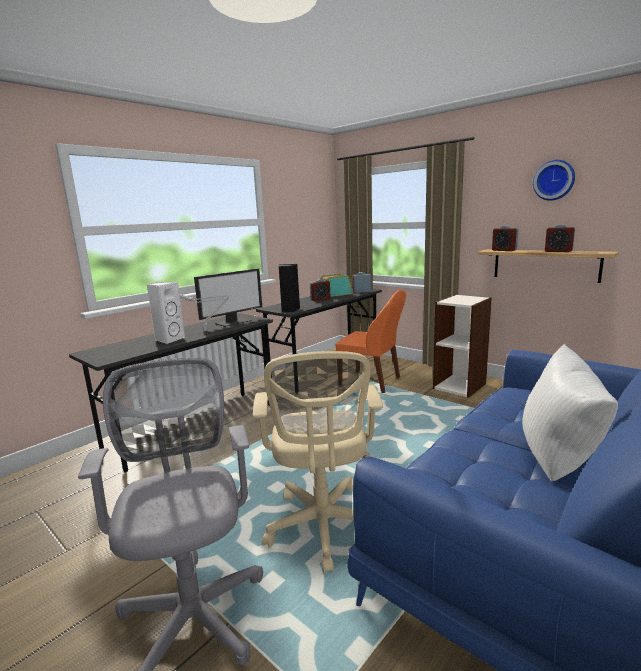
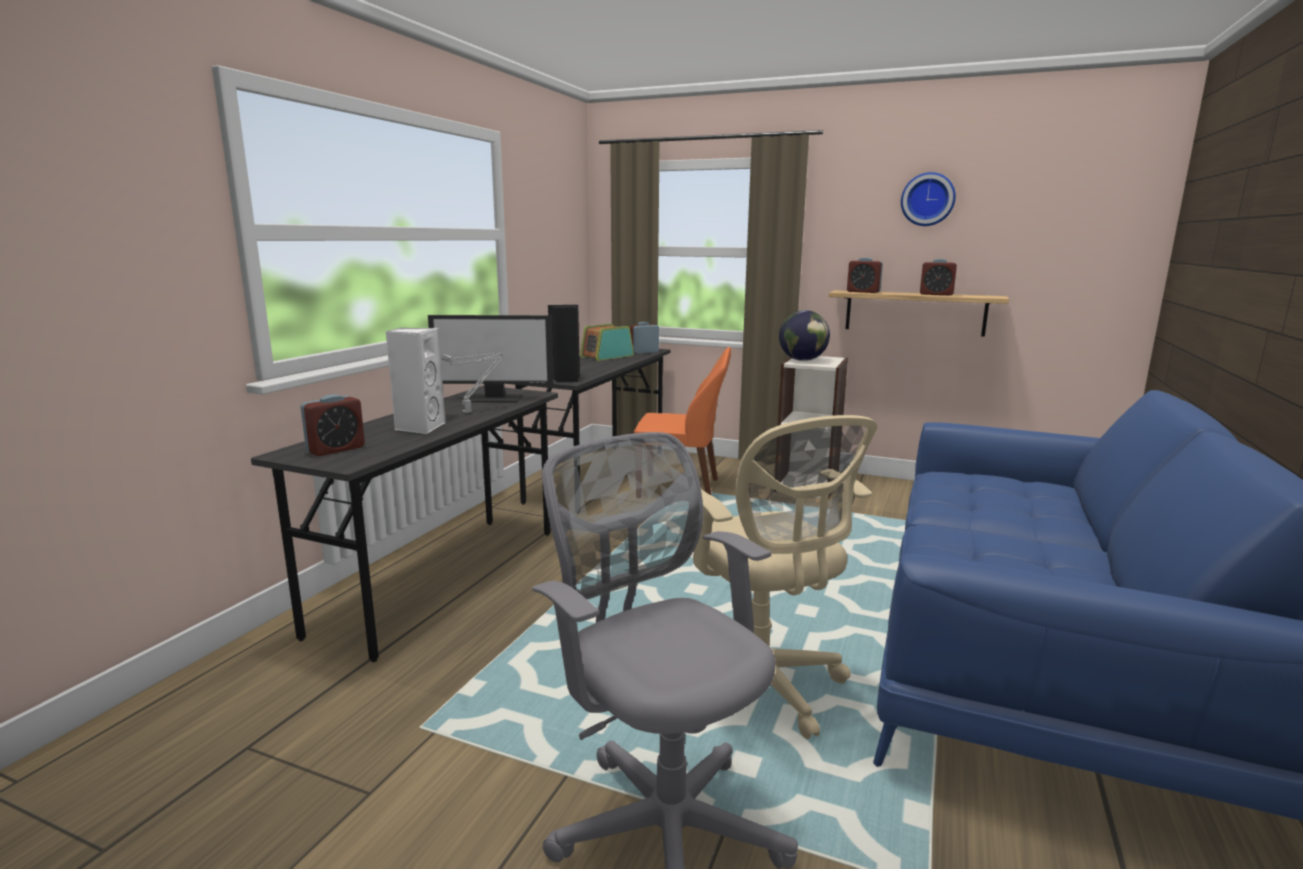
camera: 20 degrees left, 0 degrees up
(233, 322) = (495, 398): monitor -> monitor turned 60 degrees clockwise
(320, 300) = (595, 364): alarm clock -> alarm clock (336, 449)
(453, 299) = (802, 360): none -> globe
(560, 461) = (1065, 545): white pillow -> none

